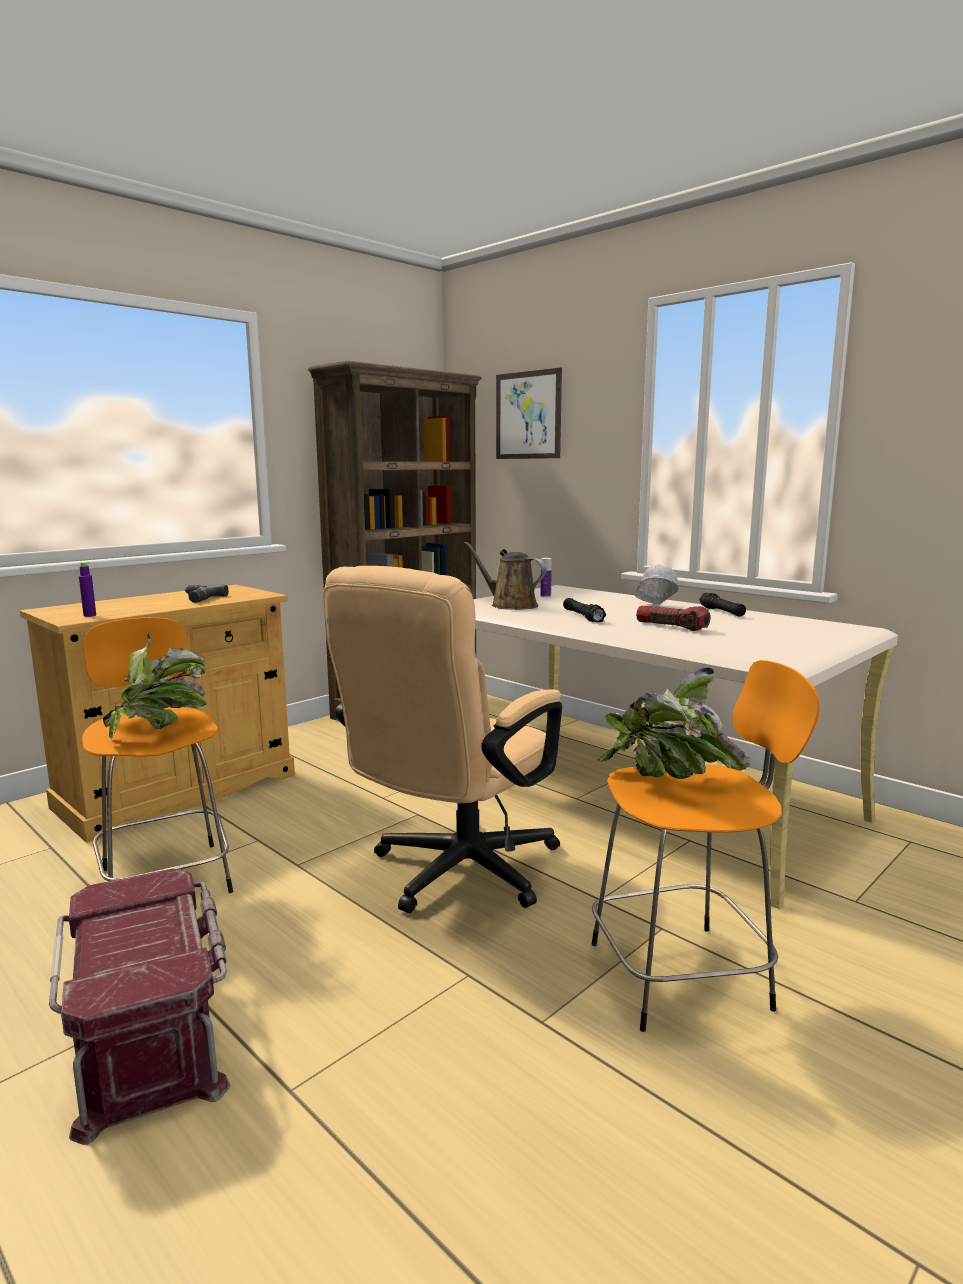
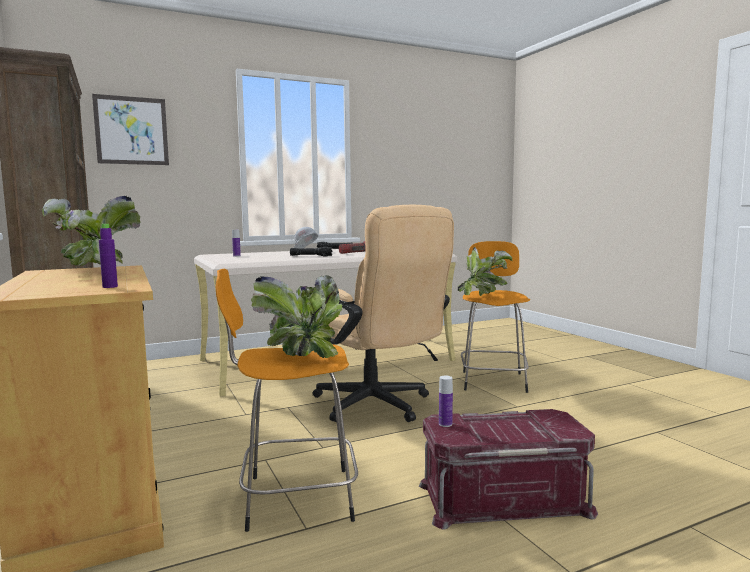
camera: 70 degrees left, 5 degrees down
(147, 884) = (445, 424): none -> bottle
(198, 599) = (95, 274): power drill -> potted plant
(510, 605) = (253, 259): brown watering can -> none

